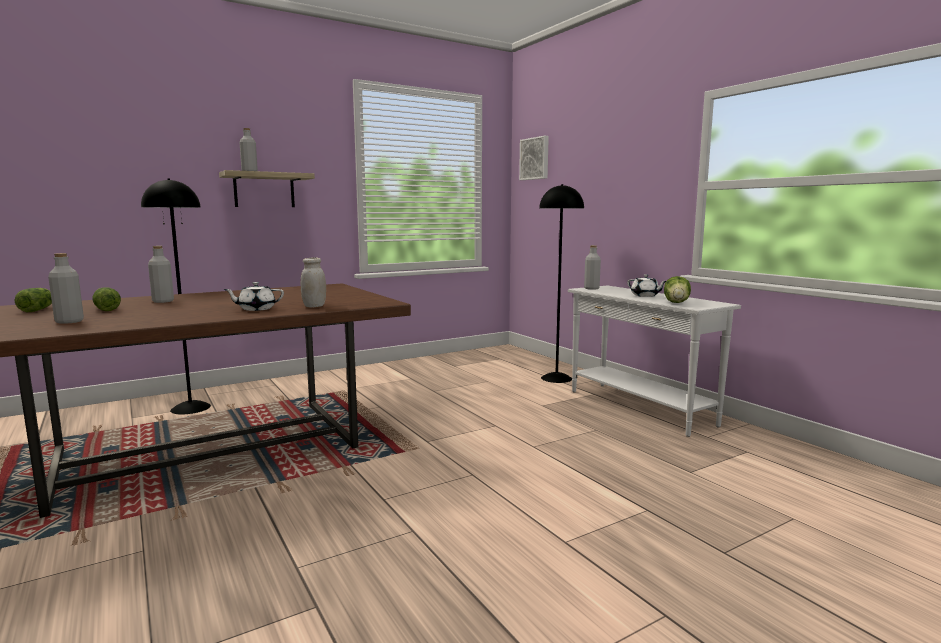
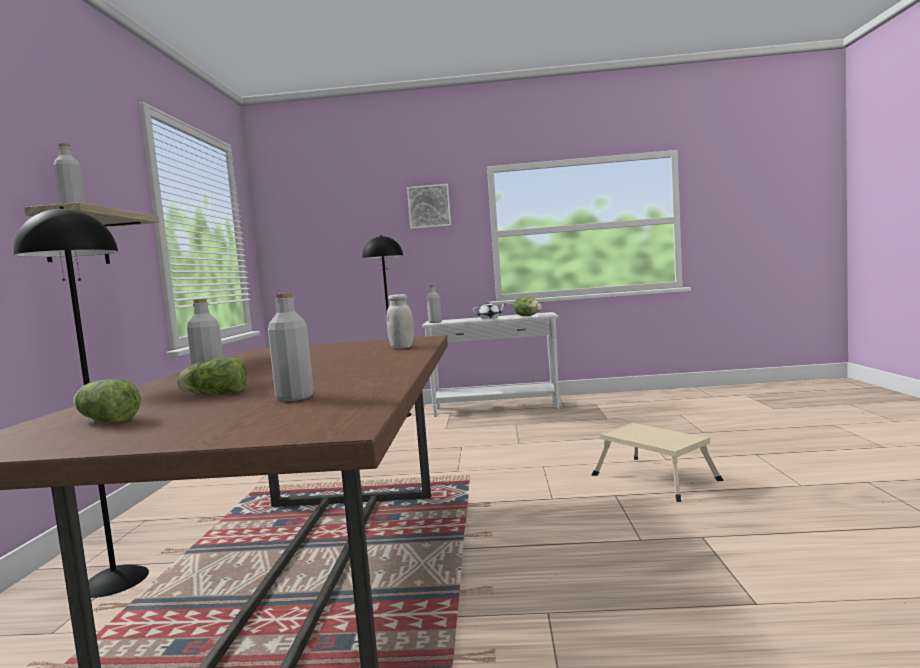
camera: 55 degrees left, 5 degrees down
(256, 309) = (376, 357): white teapot -> none
(487, 545) = (655, 478): none -> beige step ladder
(535, 158) = (294, 215): picture -> picture (429, 206)

